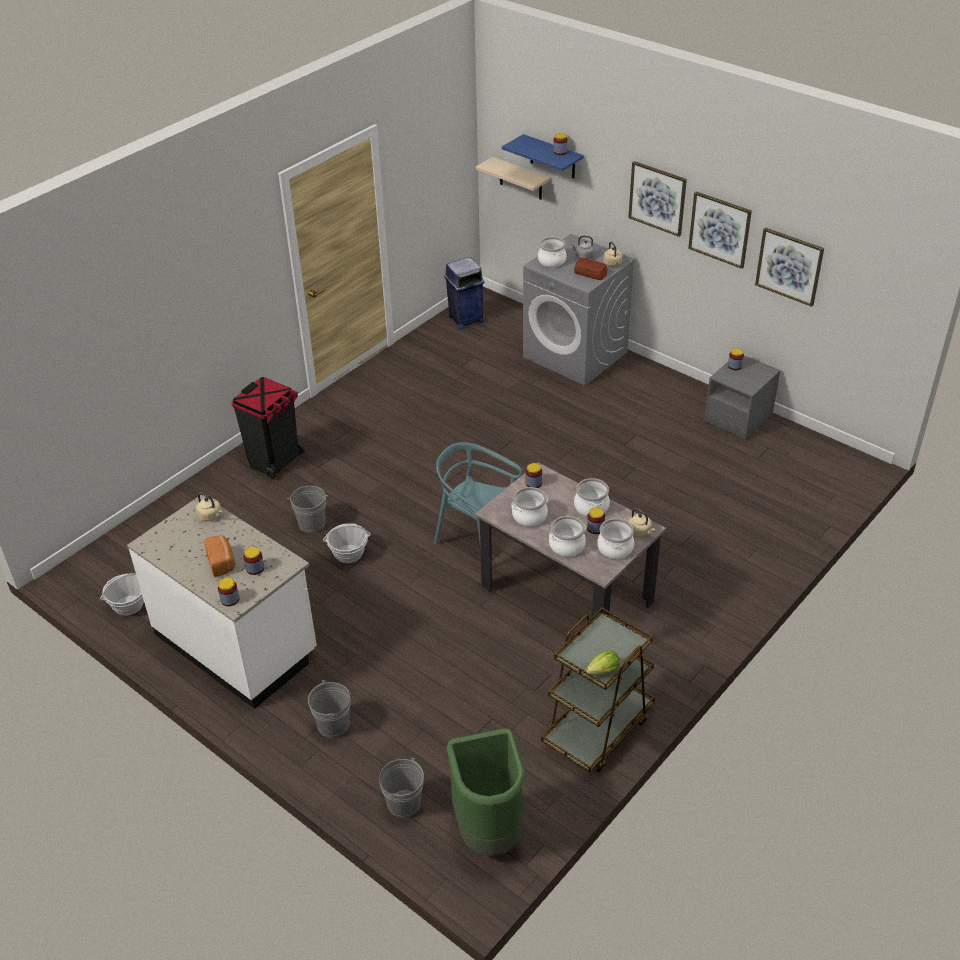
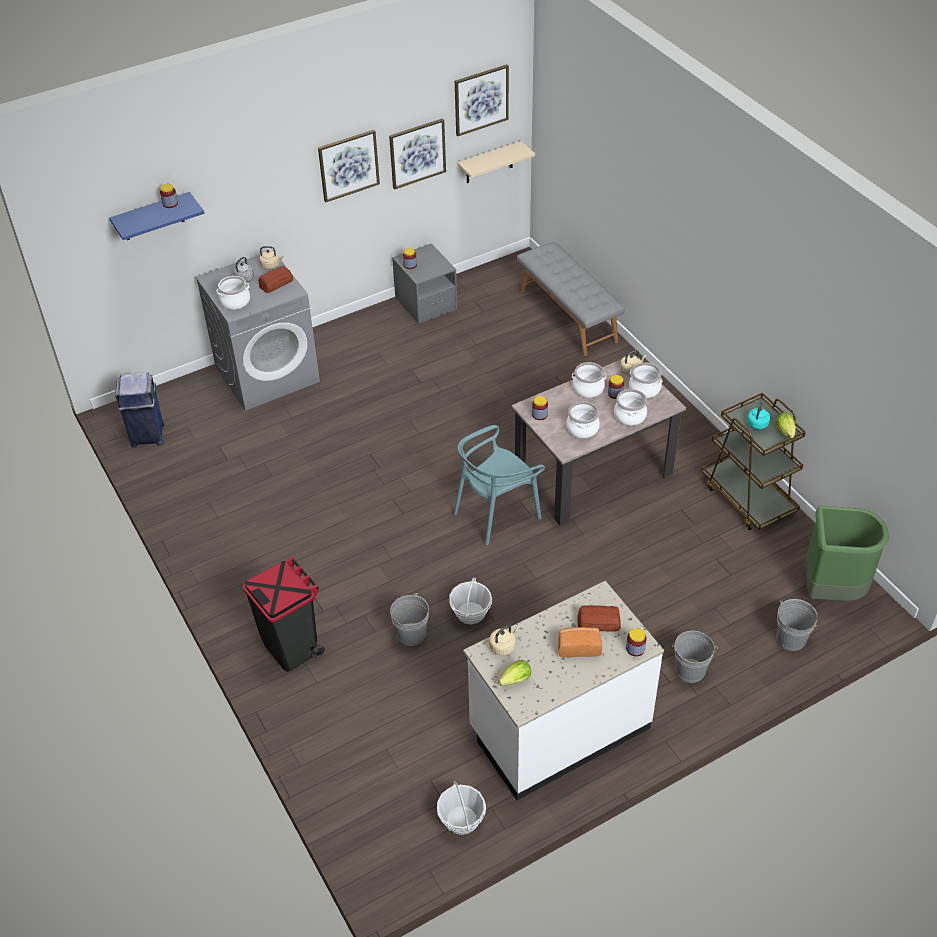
camera: 70 degrees left, 5 degrees up
(174, 531) = (514, 681): none -> lettuce
(255, 568) = (598, 622): jar -> bread
(520, 179) = (118, 265): beige shelf -> beige shelf (489, 163)
(601, 644) = (757, 425): none -> turquoise kettle
(657, 198) = (280, 179): picture -> picture (481, 99)
(798, 520) = (568, 315): none -> grey bench

